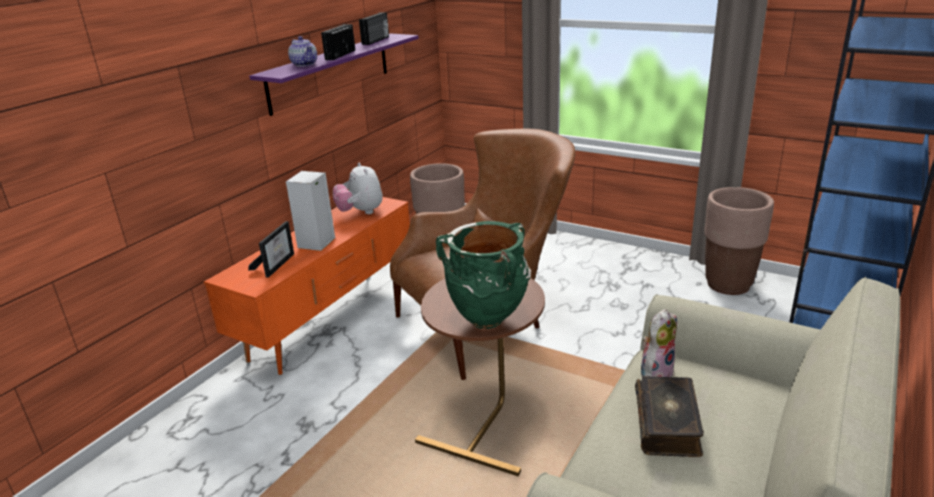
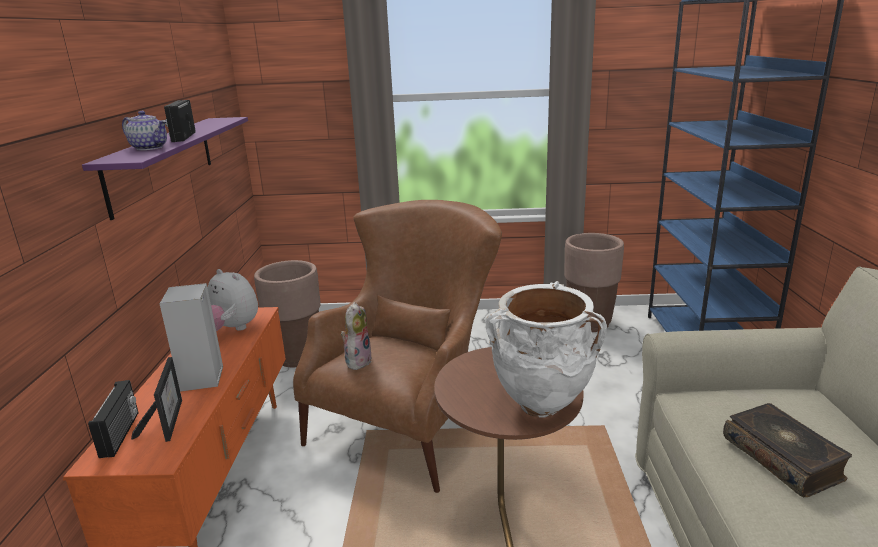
camera: 30 degrees left, 5 degrees down
(376, 40) = (204, 123): radio -> radio (121, 434)
(489, 320) = (542, 405): green vase -> white vase
(655, 373) = (707, 411): plush toy -> plush toy (357, 361)

